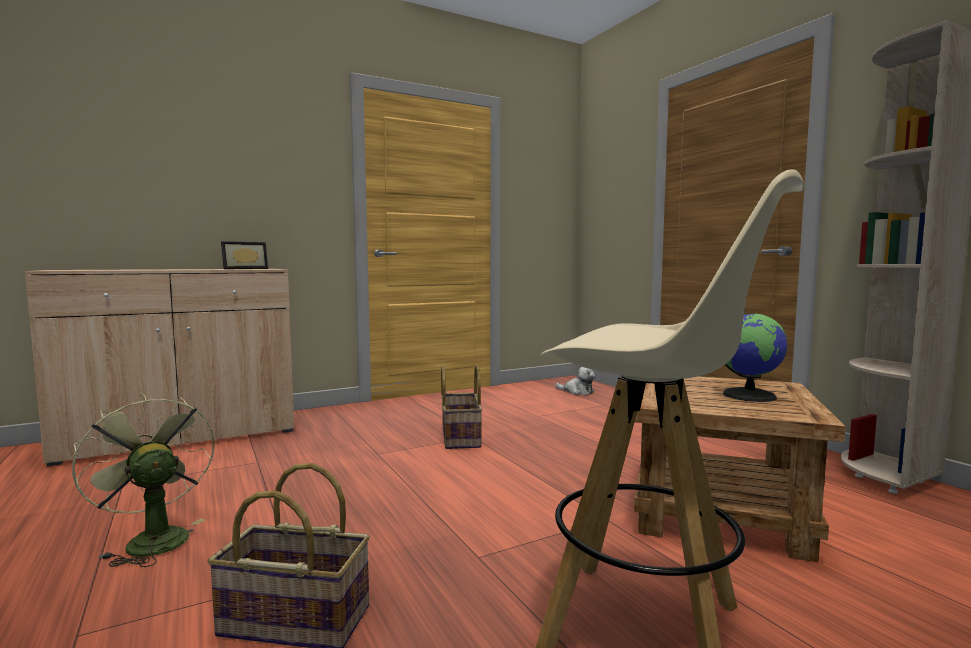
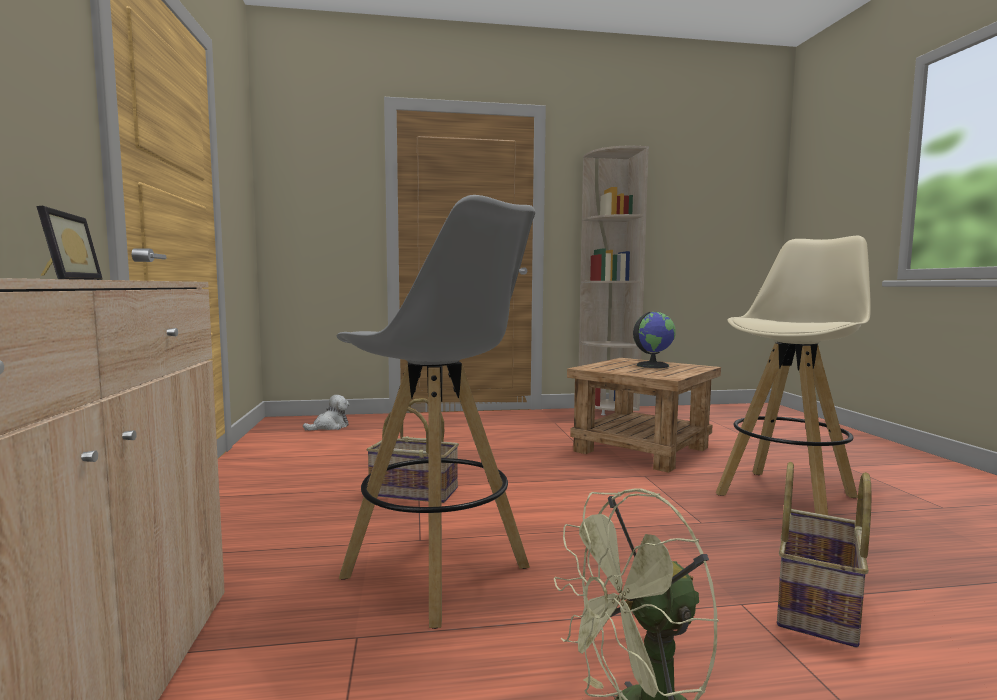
camera: 70 degrees left, 0 degrees up
(329, 466) = (437, 573): none -> grey stool

